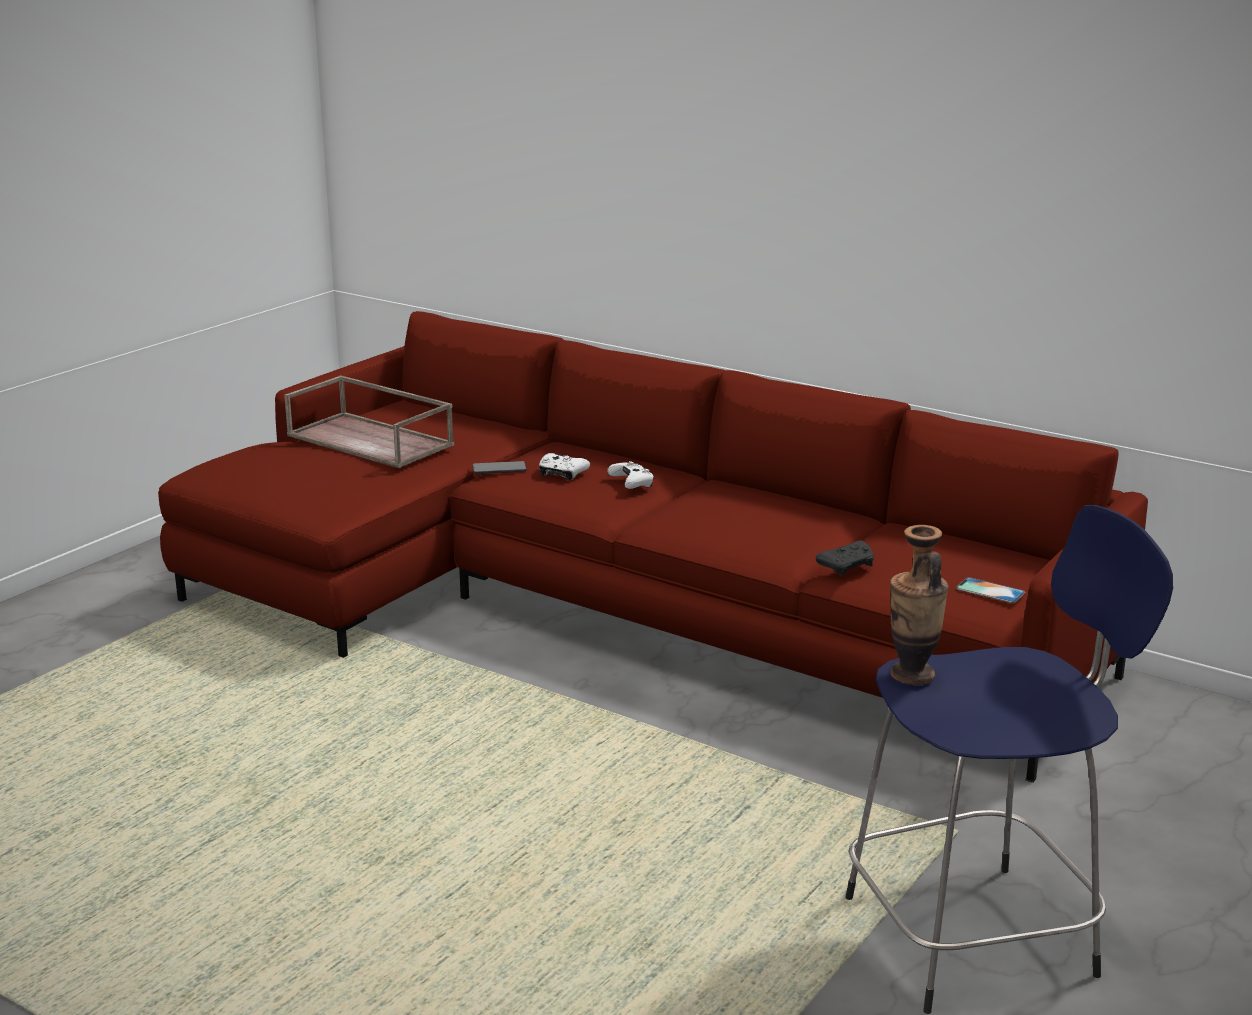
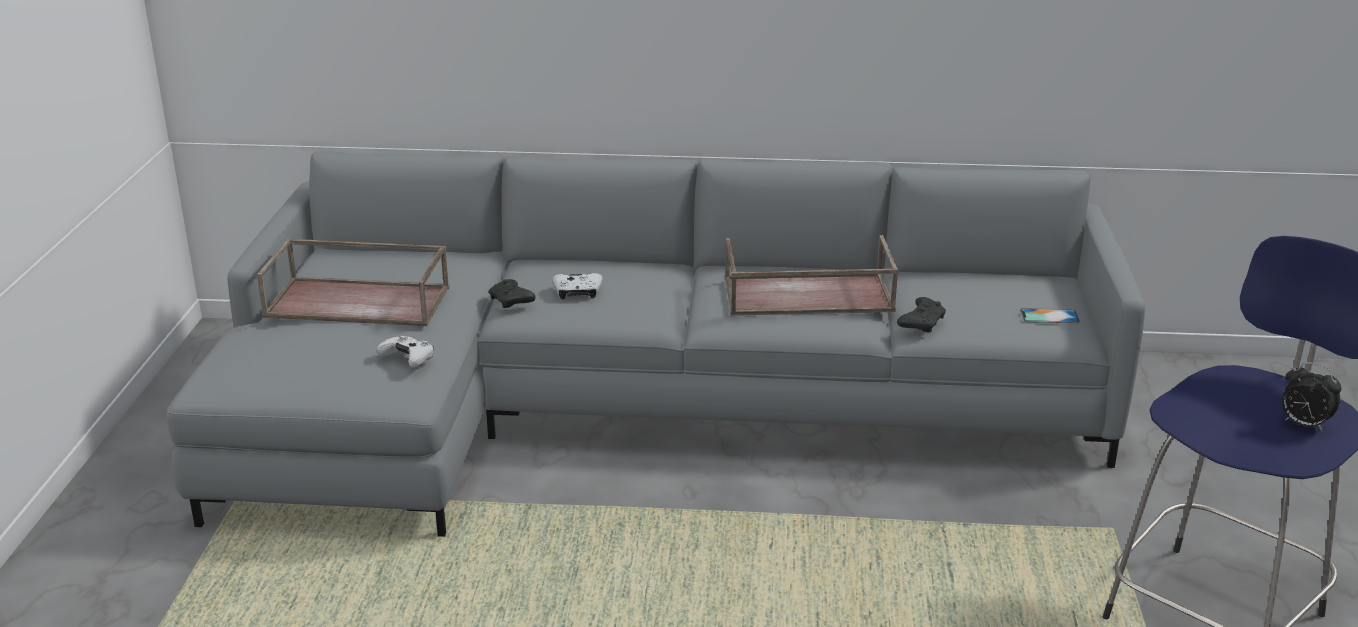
camera: 30 degrees left, 5 degrees up
(499, 469) = (511, 302): phone -> black game controller
(613, 609) = (636, 409): red sofa -> grey sofa
(632, 484) = (651, 287): white game controller -> white game controller (408, 359)
(765, 520) = (806, 296): none -> brown tray
(912, 675) = (1184, 416): vase -> none
(1033, 714) = (1303, 425): none -> alarm clock

